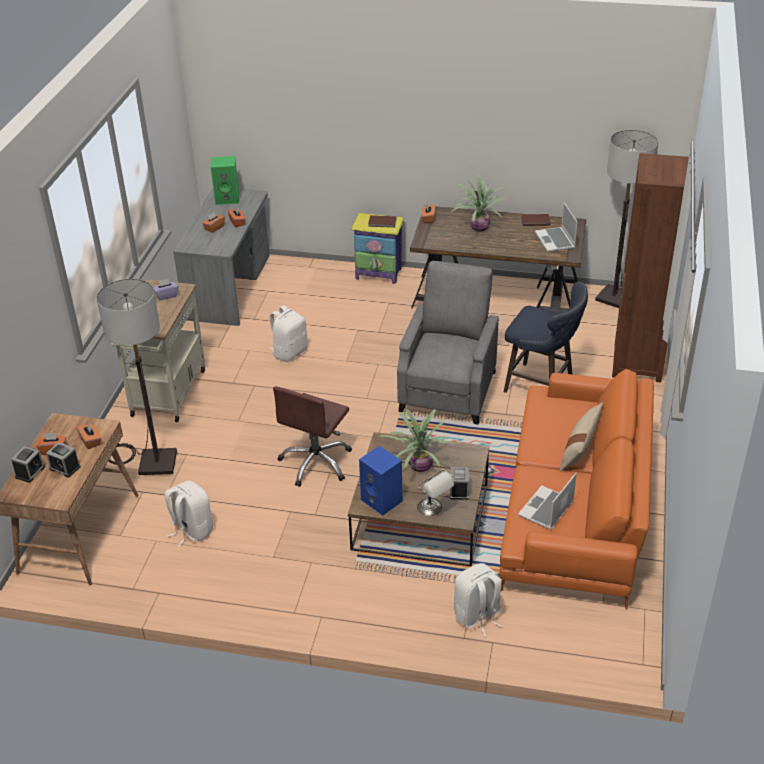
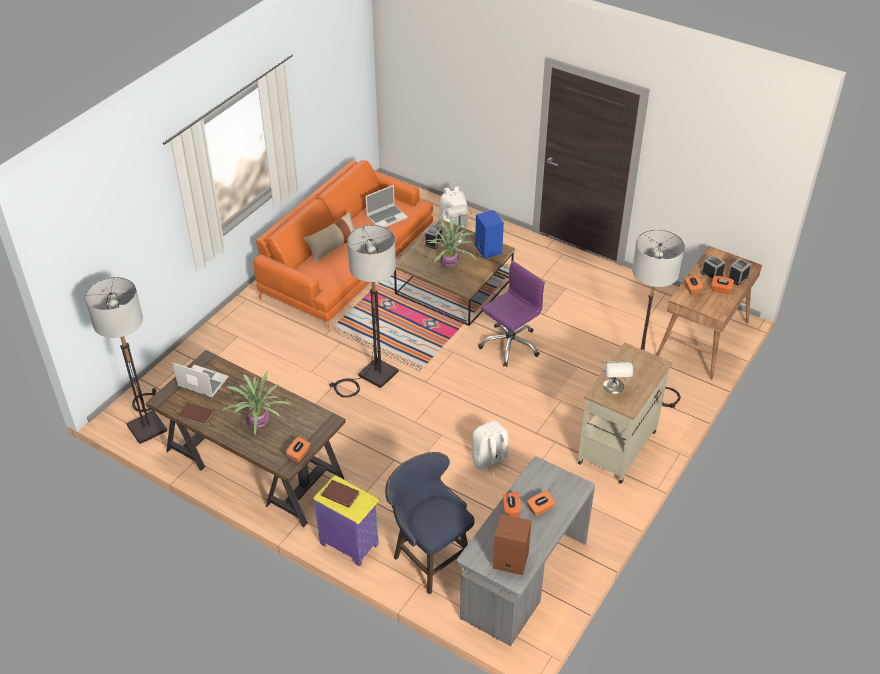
camera: 160 degrees left, 5 degrees up
(166, 295) = (614, 389): purple tissue box -> white table lamp
(191, 530) = (618, 320): white backpack -> none
(228, 198) = (509, 561): green speaker -> brown speaker
(316, 462) = (509, 345): brown office chair -> purple office chair
(449, 388) = (369, 378): grey armchair -> floor lamp
(541, 386) = (292, 358): blue stool -> blue stool (430, 558)
(555, 241) = (202, 382): laptop -> laptop turned 75 degrees counterclockwise
(637, 362) = (197, 356): brown bookcase -> none

